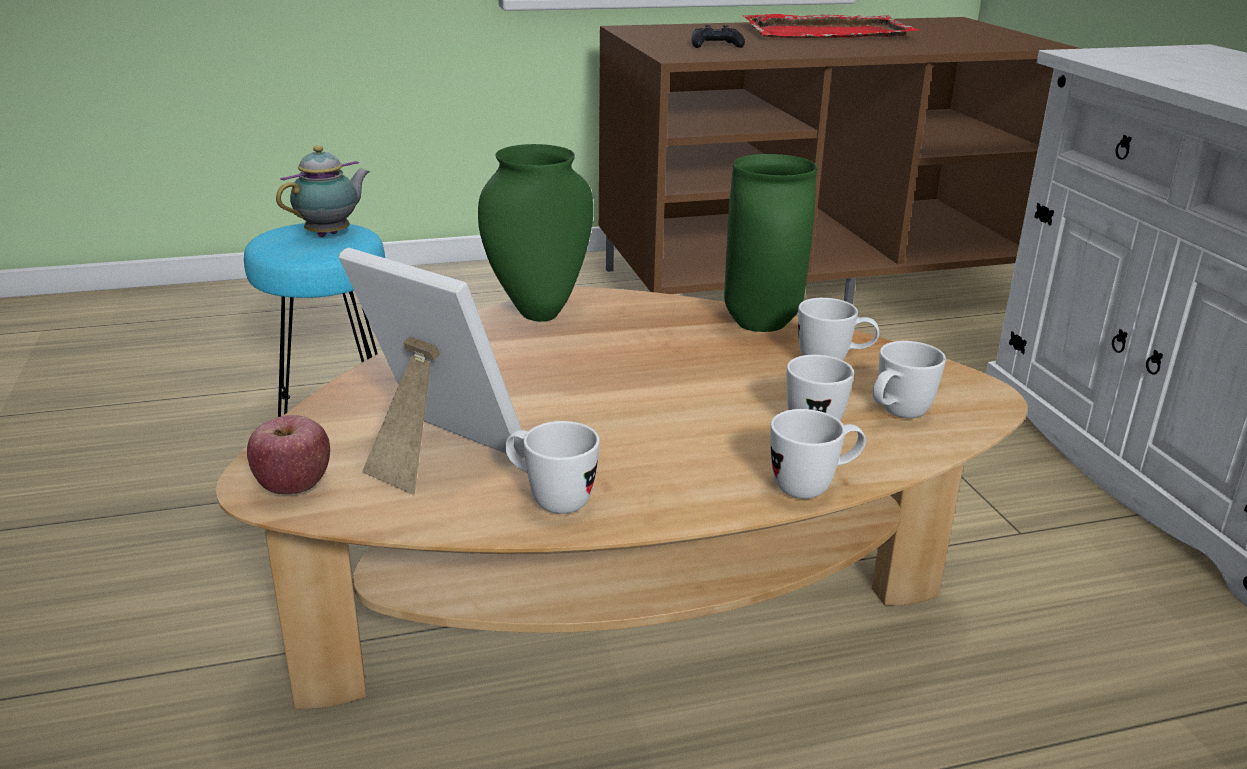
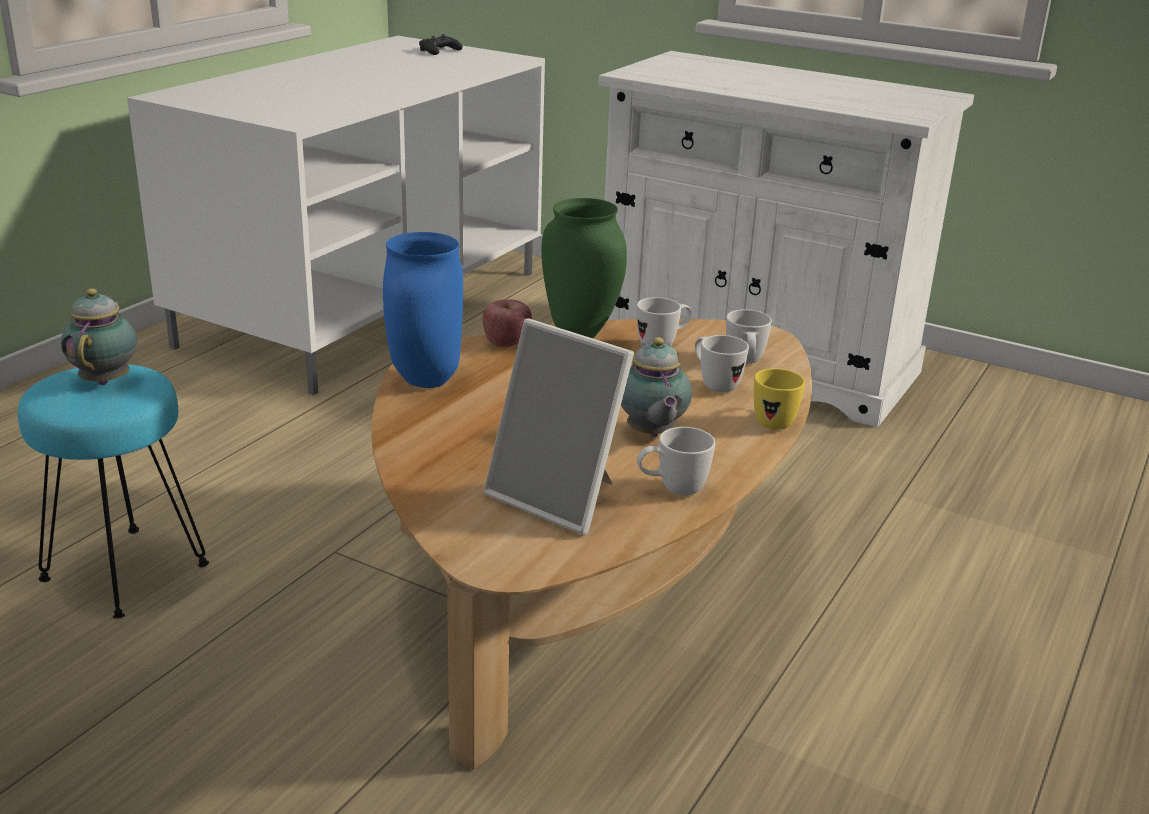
camera: 45 degrees left, 0 degrees up
(294, 486) = (519, 557): apple -> apple (506, 343)
(435, 455) = (560, 498): picture frame -> picture frame turned 135 degrees counterclockwise
(539, 314) = (427, 381): green vase -> blue vase
(641, 439) = (651, 434): none -> teapot
(716, 45) = (291, 103): black game controller -> black game controller (440, 51)
(809, 284) = (365, 306): brown tv stand -> white tv stand
(813, 487) = (777, 420): white mug -> yellow mug
(829, 33) = (344, 72): red tray -> none

